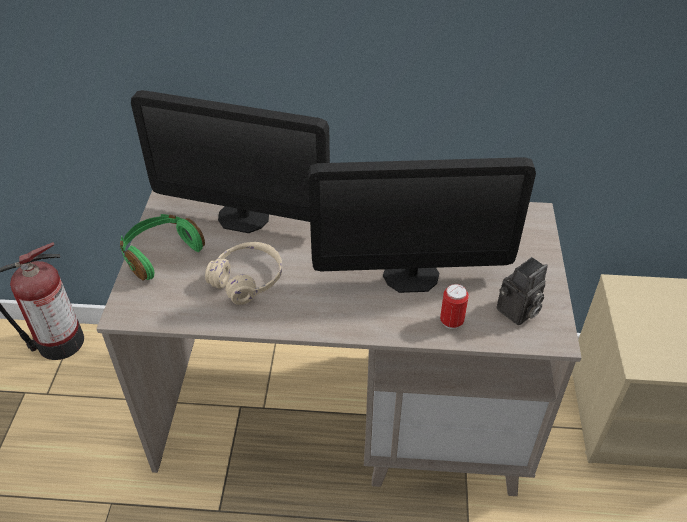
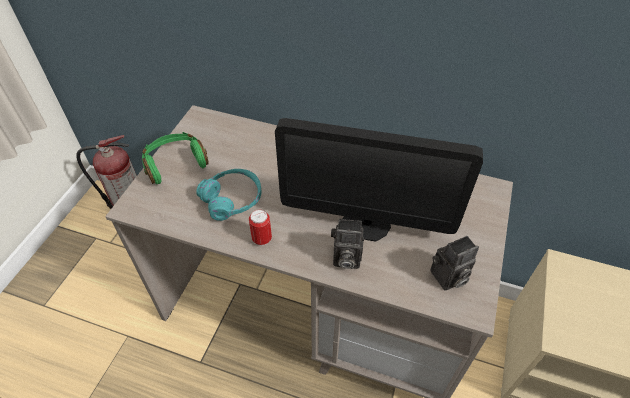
camera: 15 degrees right, 5 degrees up
(243, 217) = (249, 145): monitor -> none
(247, 280) = (232, 199): beige headphones -> turquoise headphones
(400, 316) = (345, 258): none -> camera
(451, 321) = (386, 273): can -> can (262, 239)

